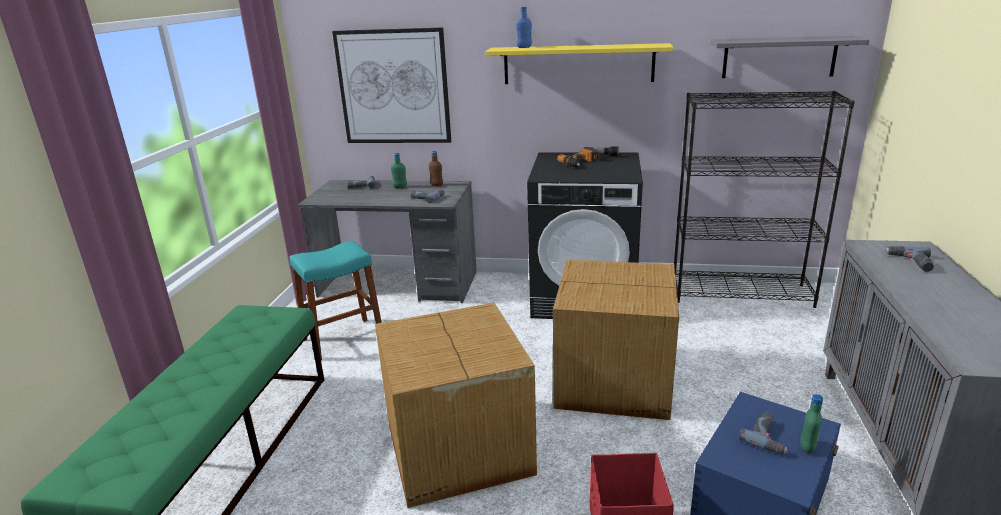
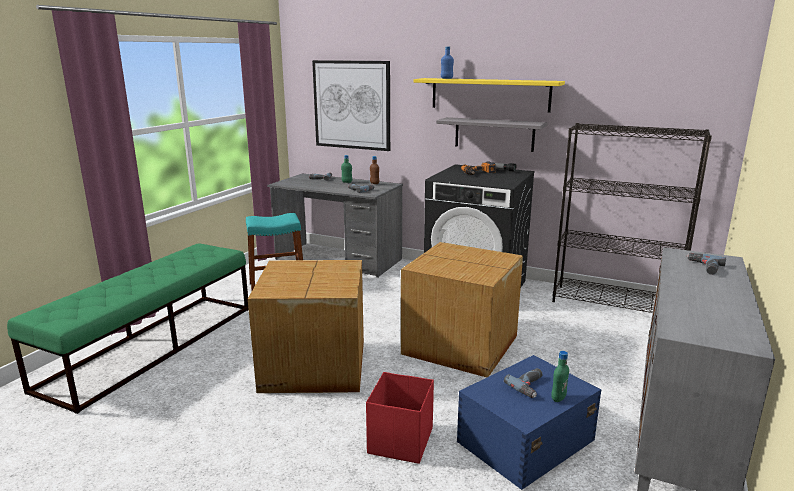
camera: 15 degrees right, 5 degrees down
(779, 57) = (658, 97): grey shelf -> grey shelf (494, 134)

